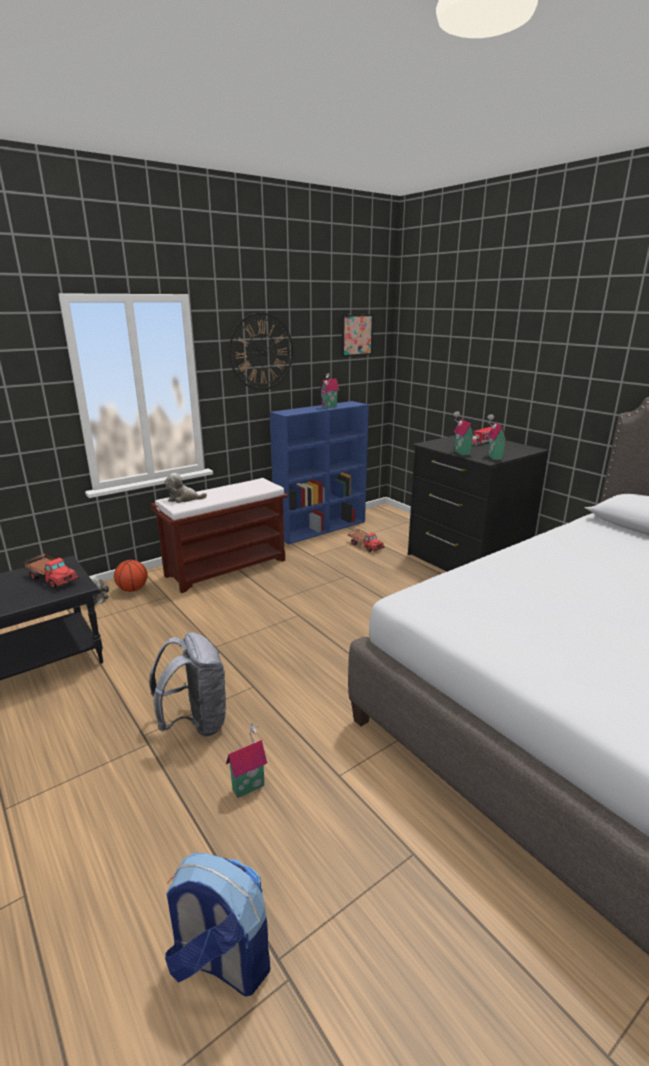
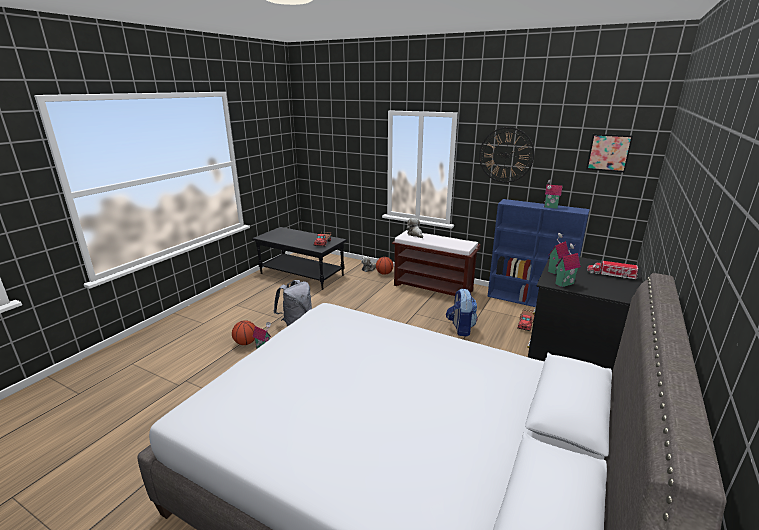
camera: 65 degrees right, 0 degrees up
(201, 813) = (245, 343): none -> basketball
(221, 960) = (184, 368): backpack -> backpack (460, 328)

